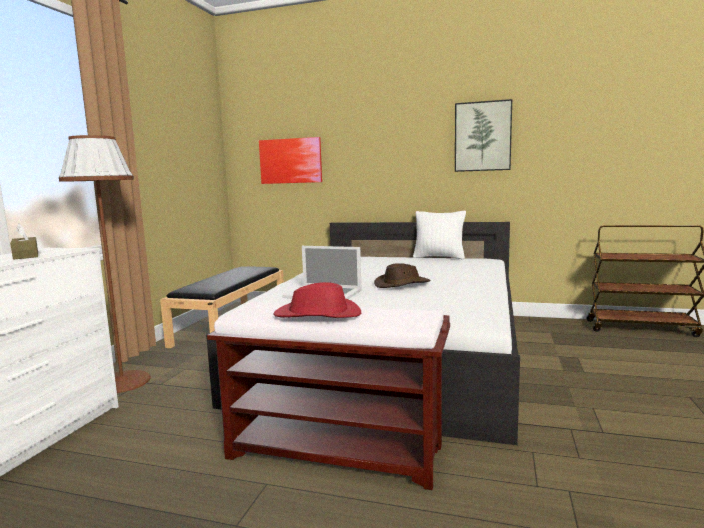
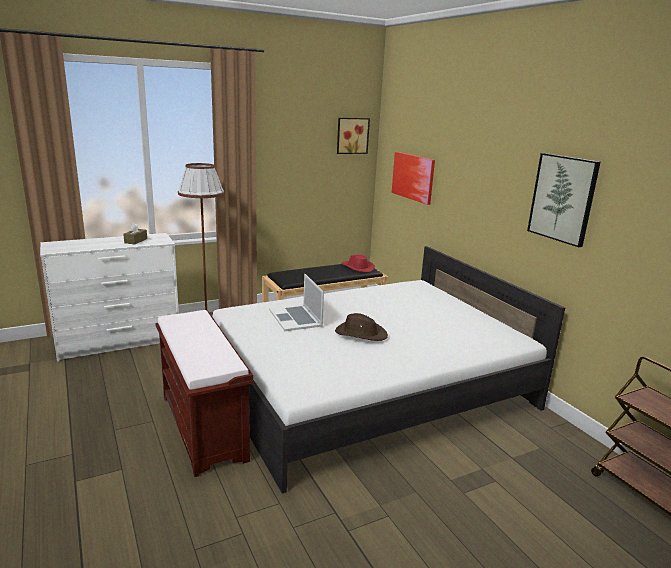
camera: 45 degrees right, 10 degrees up
(205, 127) = (352, 135): none -> picture
(318, 315) = (193, 337): red hat -> red hat (357, 267)
(439, 257) = (490, 317): white pillow -> none

